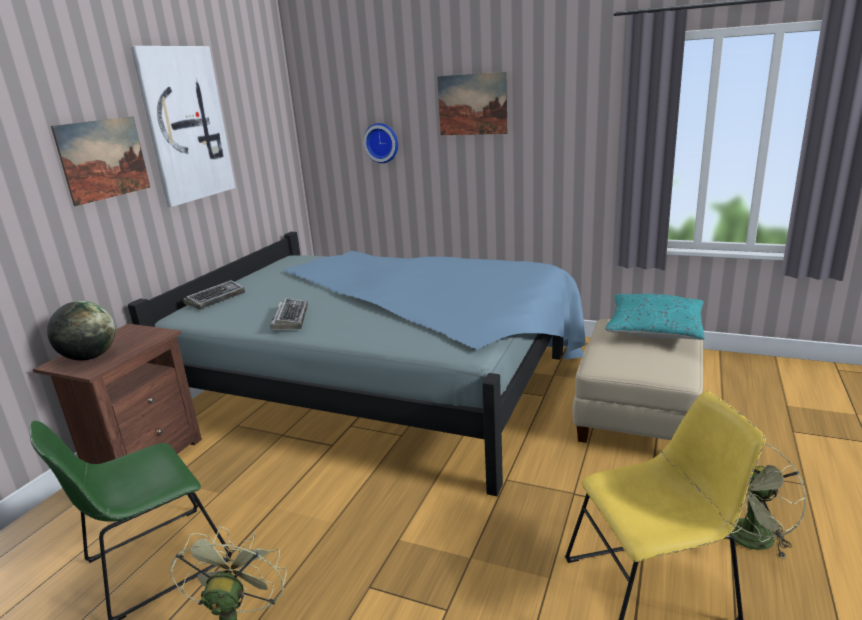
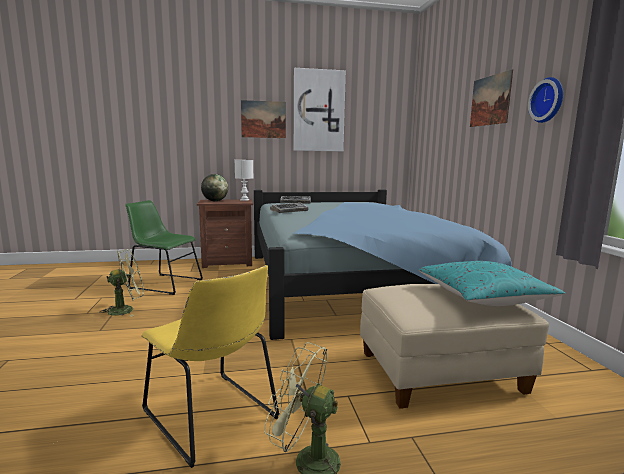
camera: 55 degrees right, 10 degrees down
(130, 330) = (244, 200): none -> white table lamp
(382, 142) = (443, 134): wall clock -> wall clock (548, 100)

